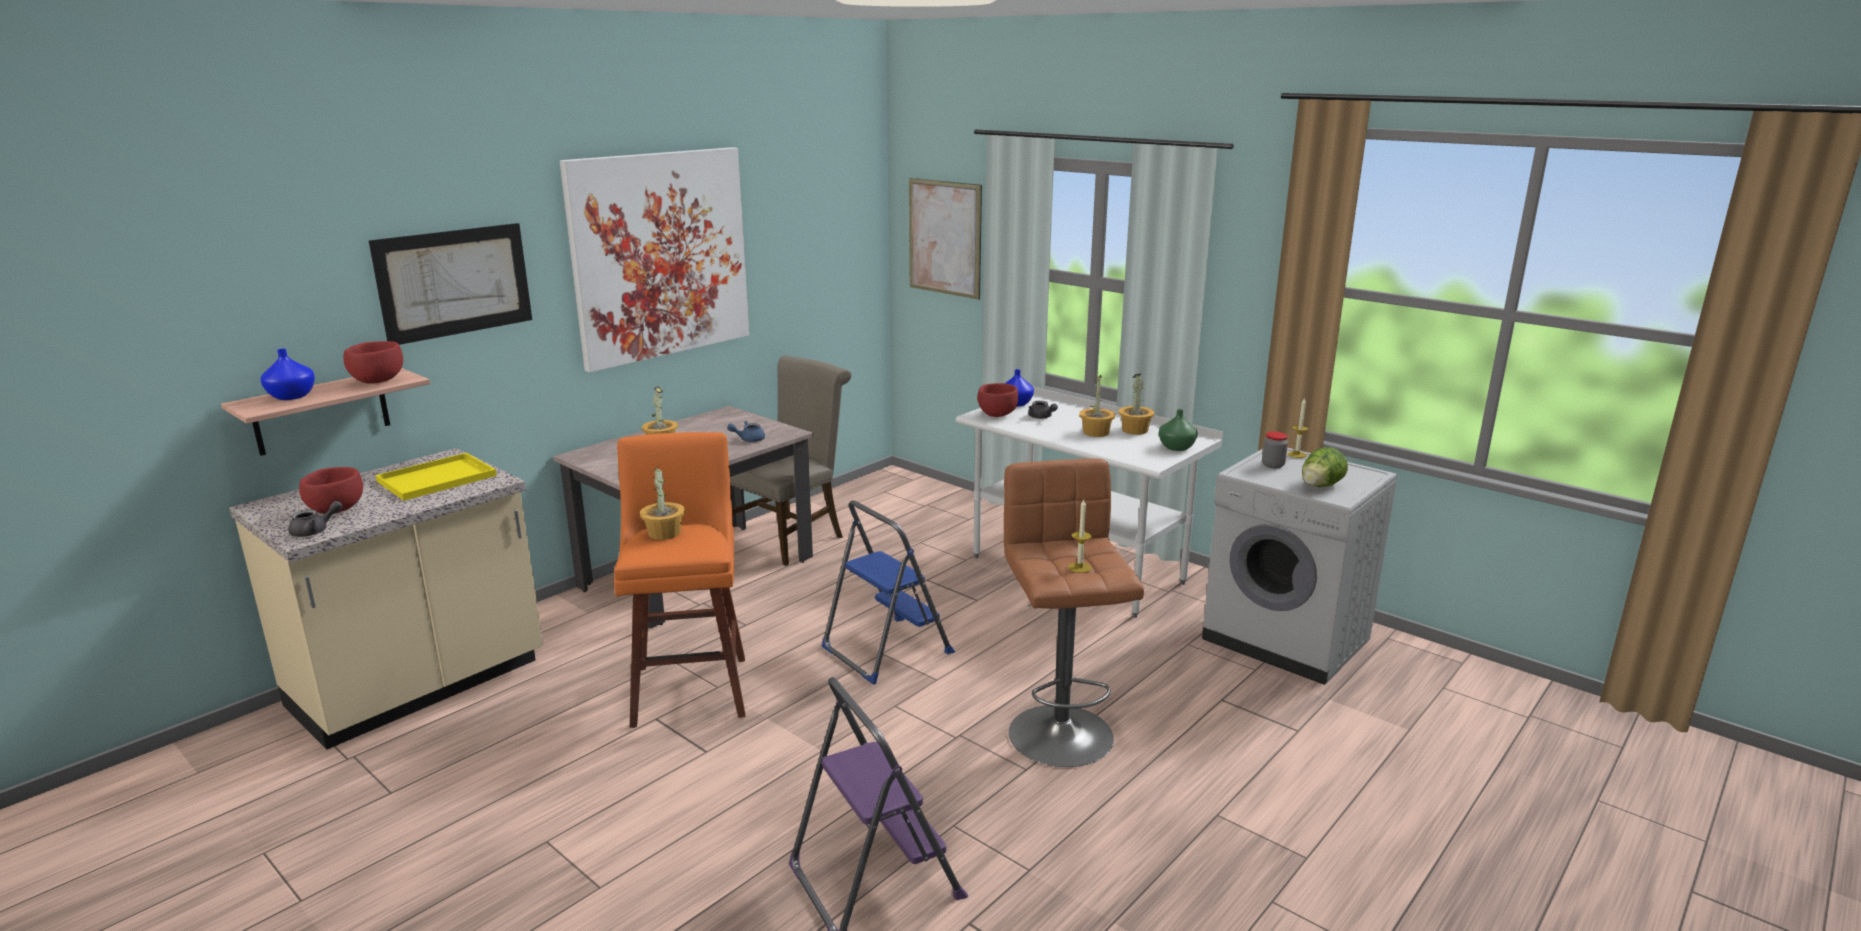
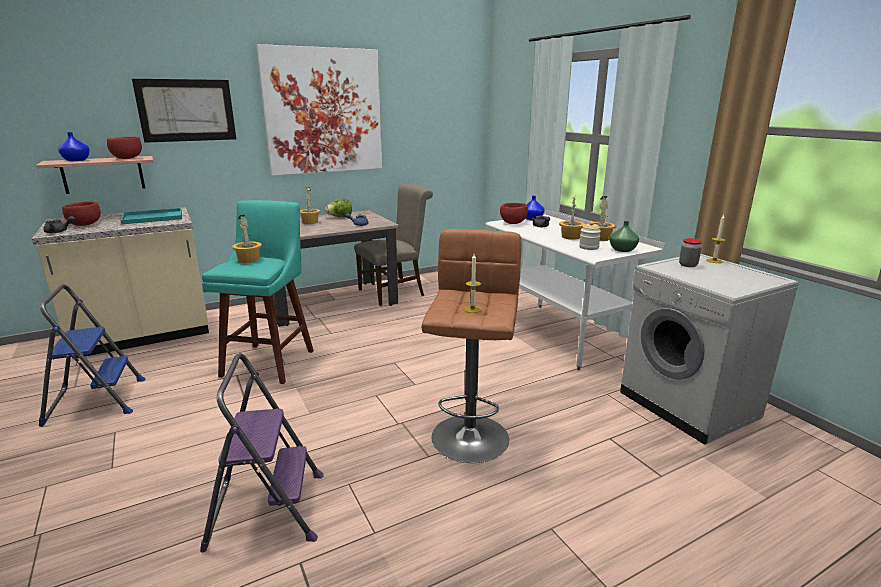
camera: 20 degrees right, 0 degrees up
(438, 478) = (154, 217): yellow tray -> turquoise tray
(691, 689) = (270, 362): orange stool -> turquoise stool
(882, 650) = (395, 361): blue step ladder -> blue step ladder (91, 401)
(944, 238) = (514, 117): picture -> none
(1133, 448) = (589, 247): none -> jar
(1320, 487) = (718, 282): lettuce -> lettuce (340, 217)

